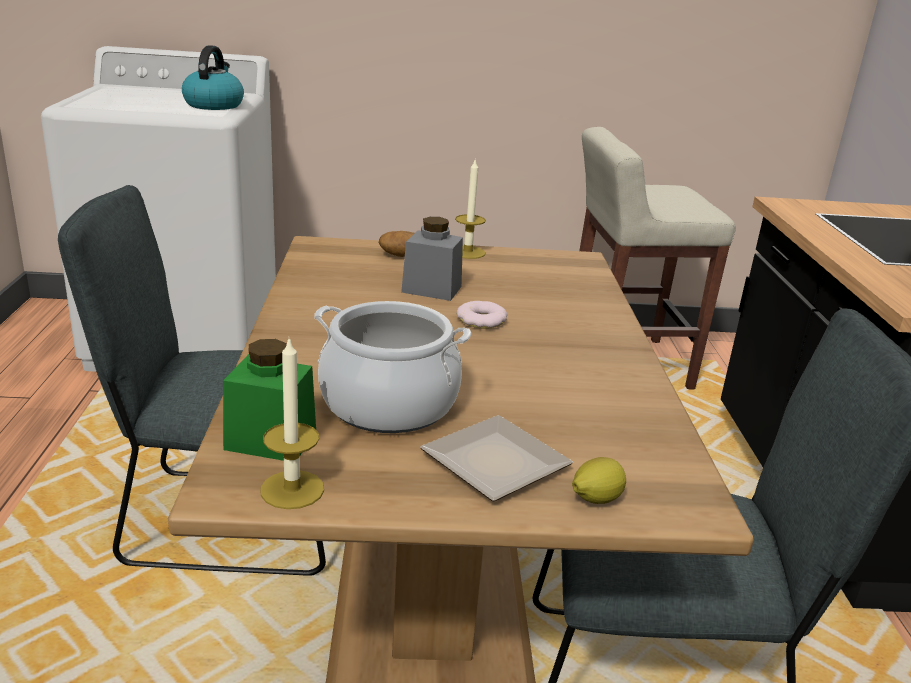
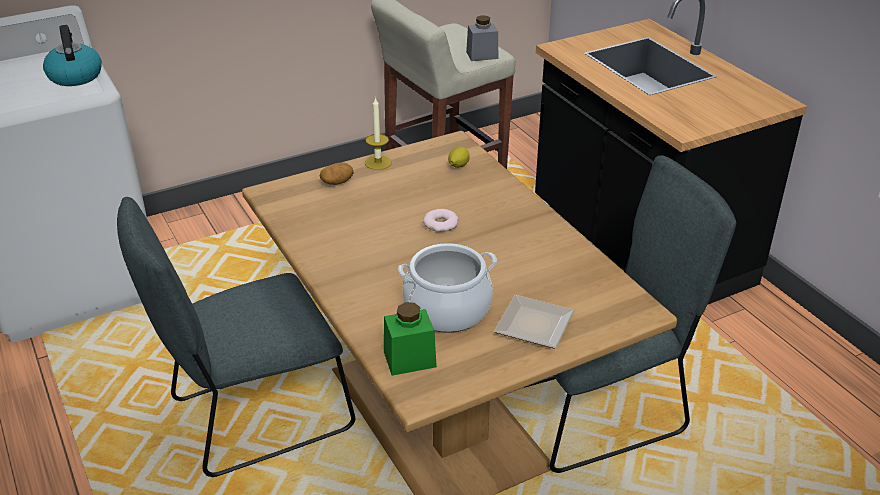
camera: 25 degrees left, 10 degrees up
(292, 489) = (451, 383): candle -> none
(431, 289) = (387, 208): grey jar -> grey jar (482, 55)
(595, 499) = (596, 326): lemon -> lemon (458, 166)

